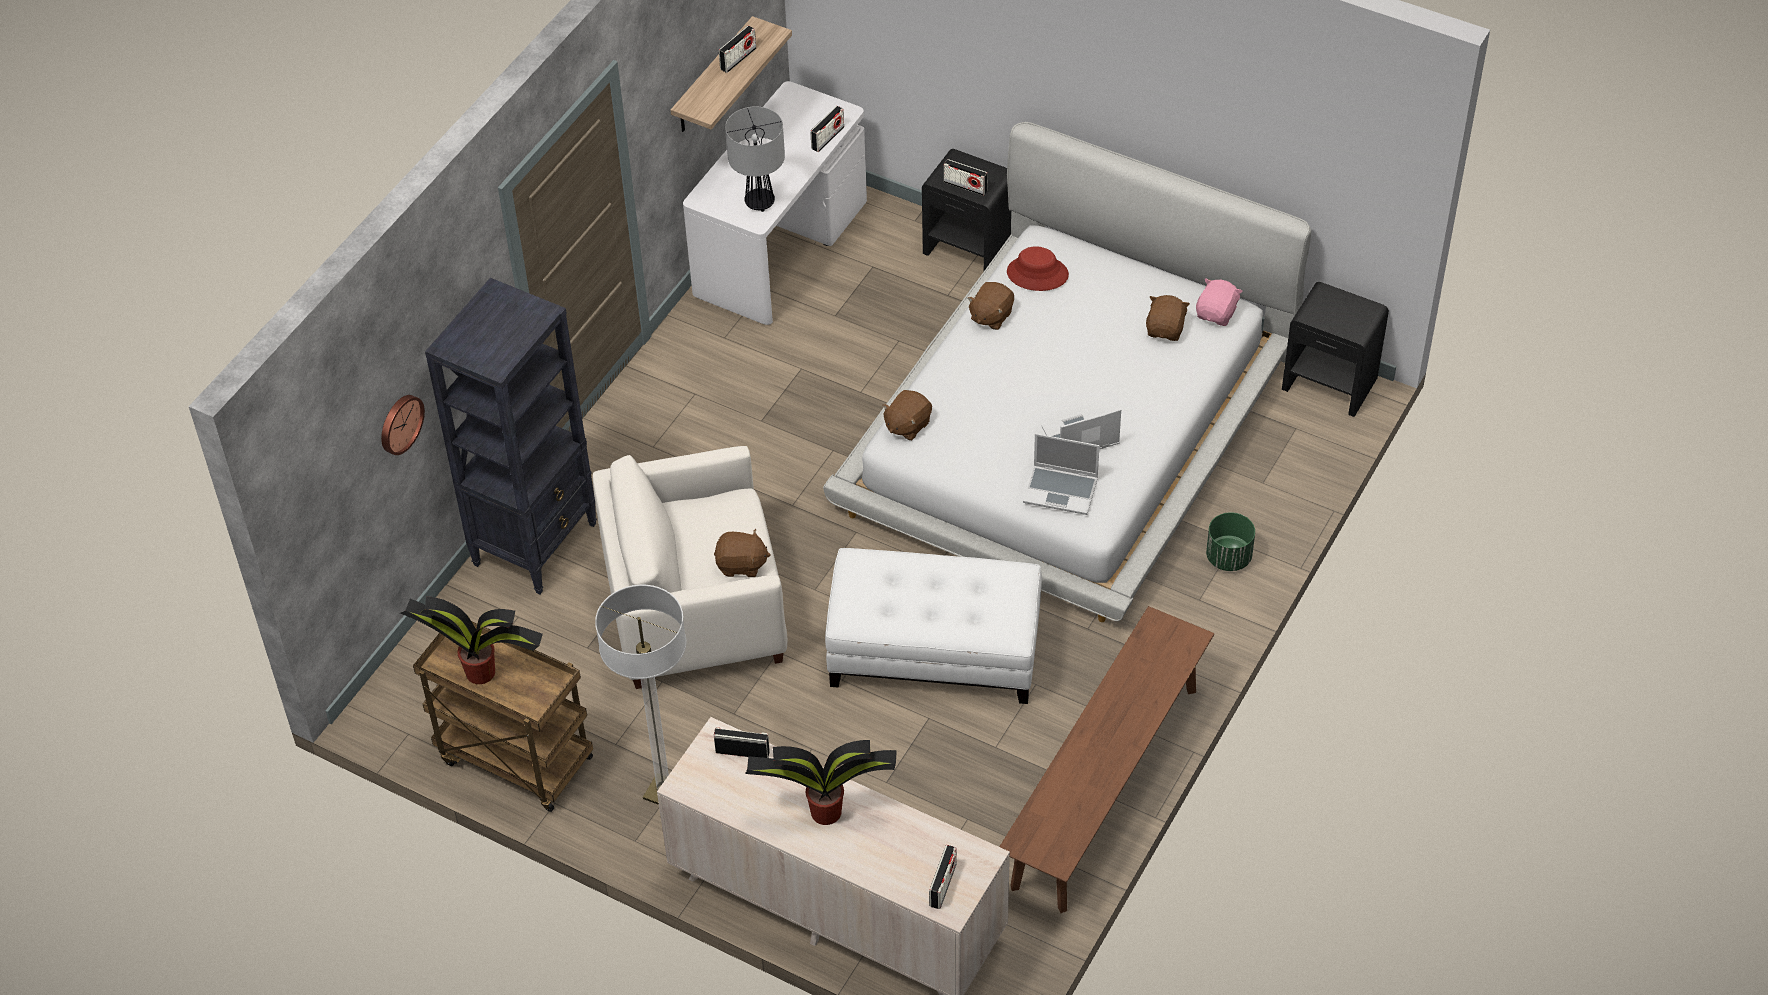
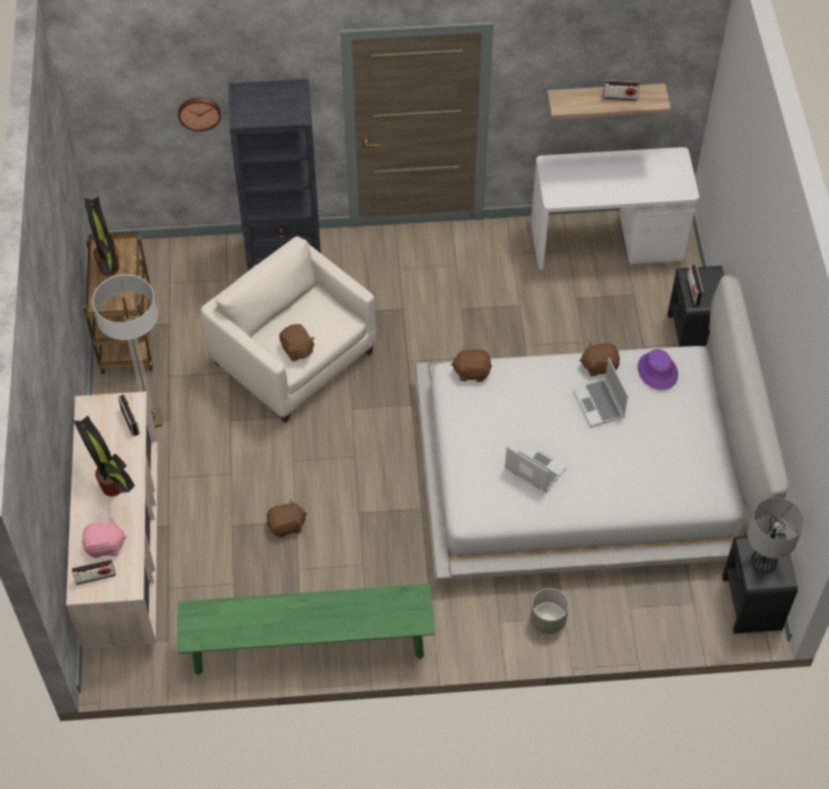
camera: 55 degrees right, 5 degrees up
(760, 202) = (571, 192): table lamp -> table lamp (763, 563)
(827, 138) = (656, 194): radio -> none
(934, 652) = (348, 496): white ottoman -> none
(1037, 274) = (657, 371): red hat -> purple hat
(1061, 490) = (481, 482): laptop -> laptop (599, 404)
(1105, 787) = (308, 646): brown bench -> green bench
(1165, 329) = (669, 468): brown plush toy -> brown plush toy (286, 526)
(1217, 313) = (710, 490): pink plush toy -> pink plush toy (105, 546)
(1229, 557) = (548, 620): green planter -> grey planter

